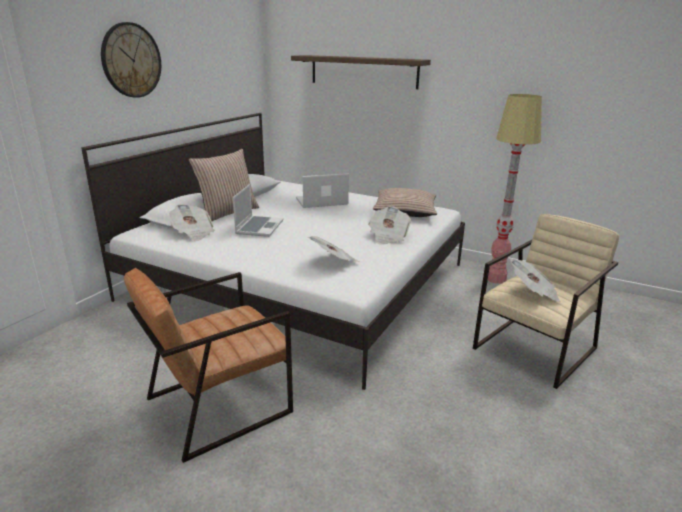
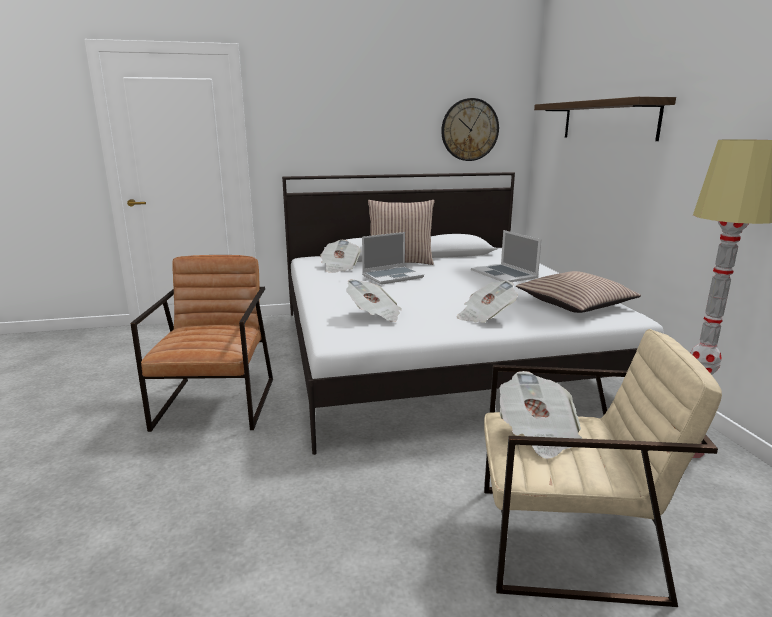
camera: 50 degrees right, 5 degrees down
(131, 60) = (347, 107): wall clock -> wall clock (469, 130)
(218, 404) = (216, 403): brown armchair -> brown armchair turned 75 degrees clockwise
(321, 201) = (504, 273): laptop -> laptop turned 150 degrees counterclockwise

